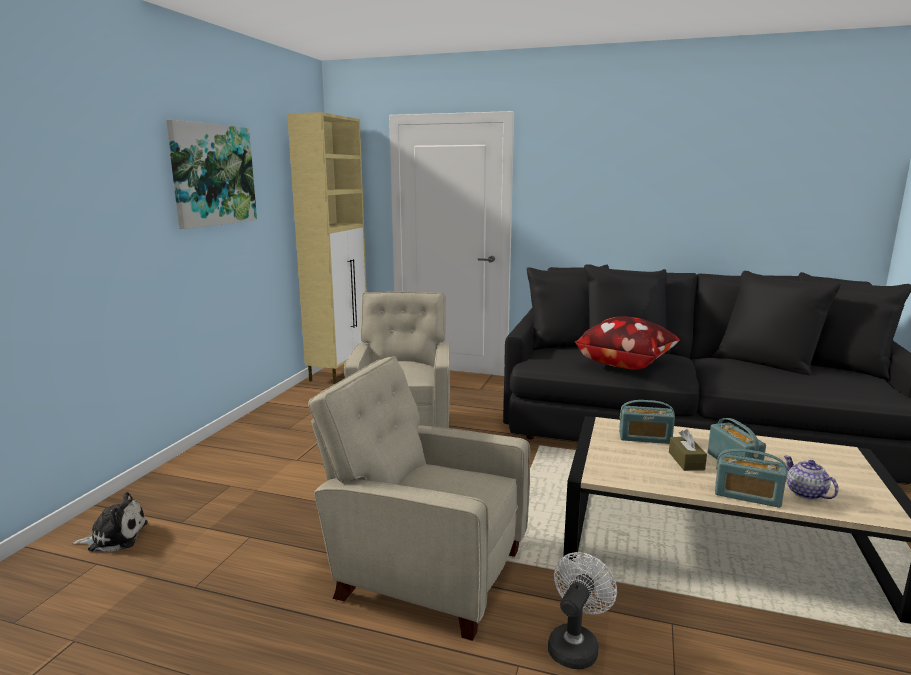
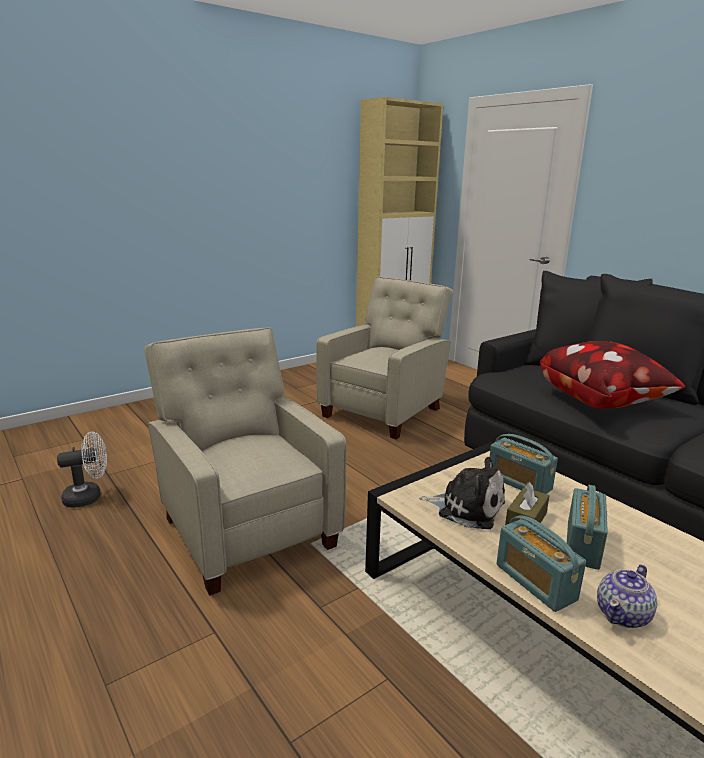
camera: 35 degrees right, 5 degrees up
(115, 537) = (110, 426): plush toy -> plush toy (467, 507)
(213, 175) = (265, 156): picture -> none
(575, 644) = (277, 643): white fan -> white fan (89, 497)
(806, 493) = (623, 614): teapot -> teapot turned 150 degrees counterclockwise

